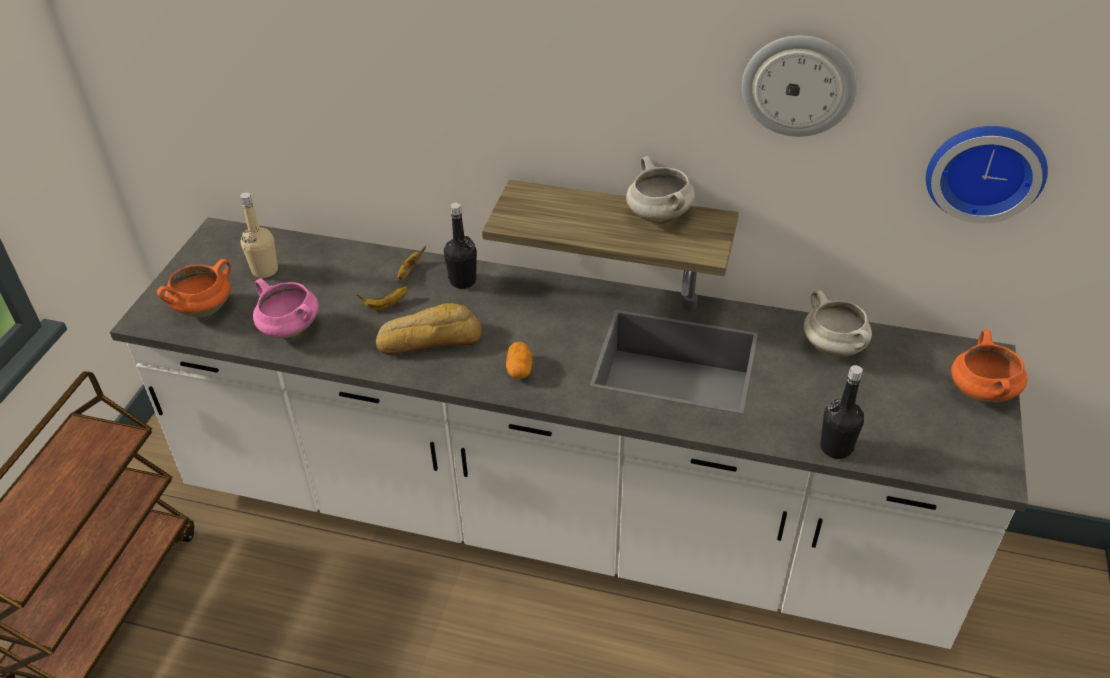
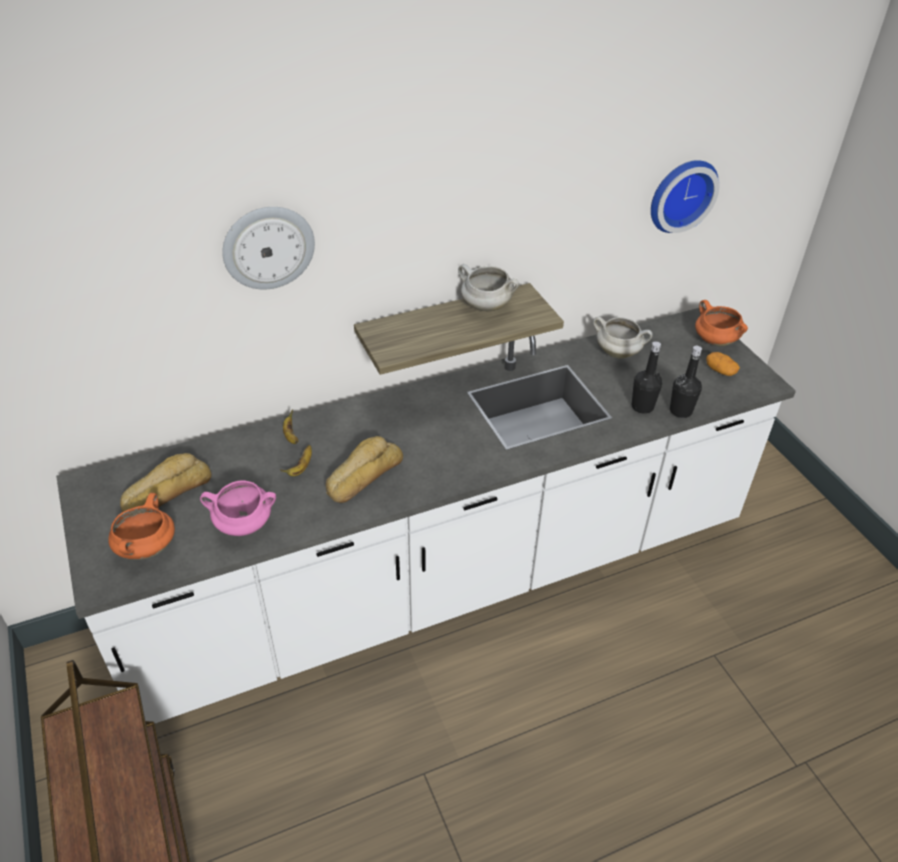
camera: 40 degrees left, 0 degrees up
(265, 270) = (166, 492): beige bottle -> bread
(463, 281) = (340, 423): black bottle -> black bottle (642, 407)
(519, 369) = (449, 462): potato -> potato (720, 371)
(799, 85) = (568, 172): wall clock -> wall clock (268, 247)

